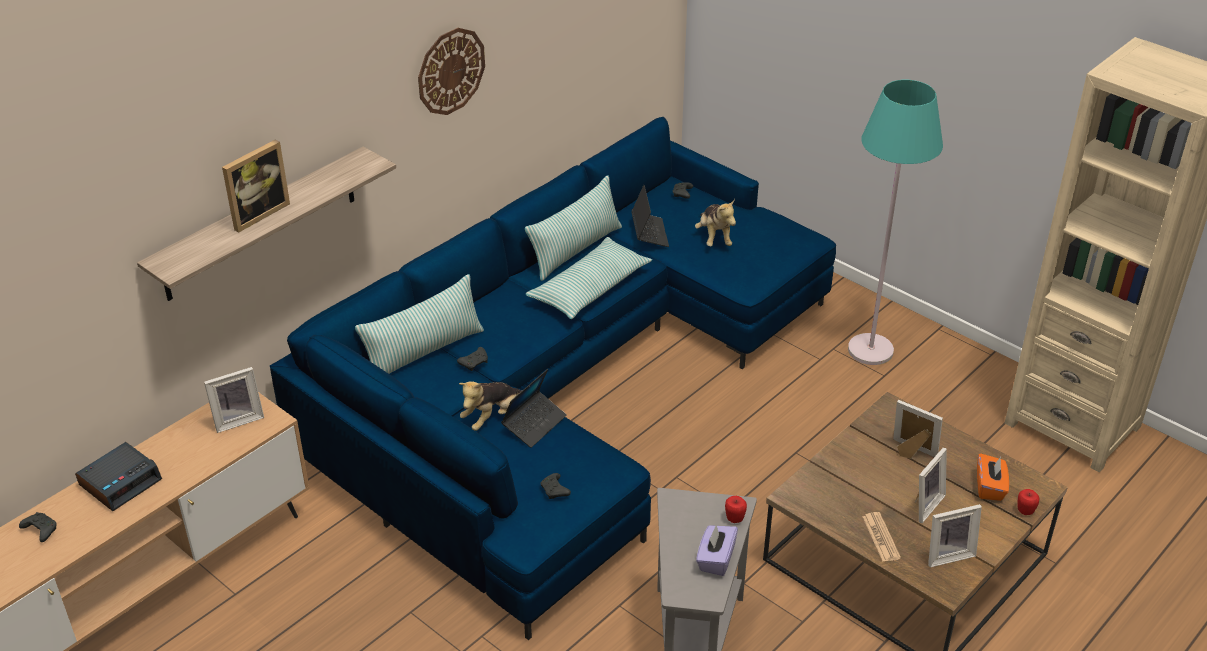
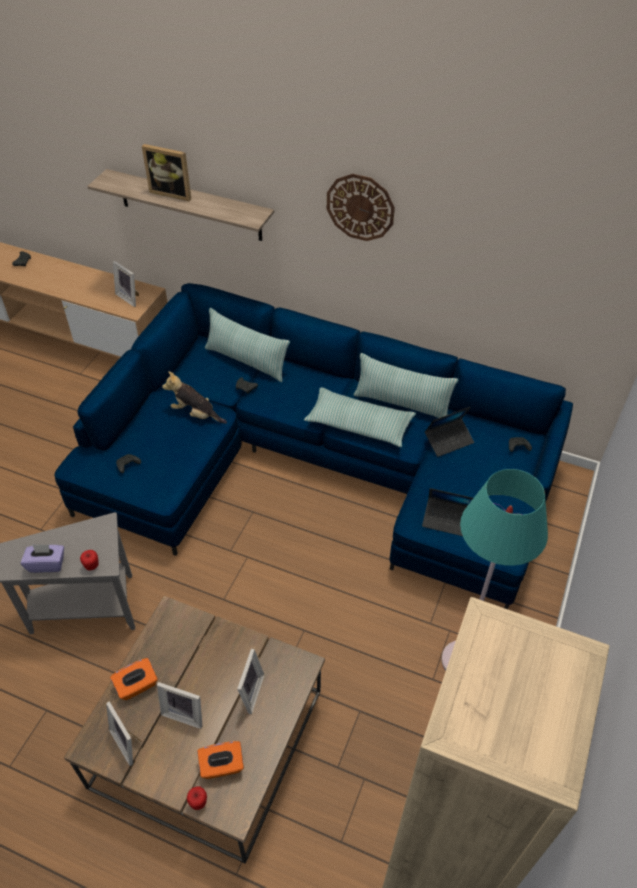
camera: 70 degrees right, 10 degrees up
(121, 482) = (66, 274): alarm clock -> none
(534, 424) = (192, 436): laptop -> laptop (447, 520)
(714, 237) = (468, 483): plush toy -> none
(881, 537) = (137, 686): newspaper -> orange tissue box

